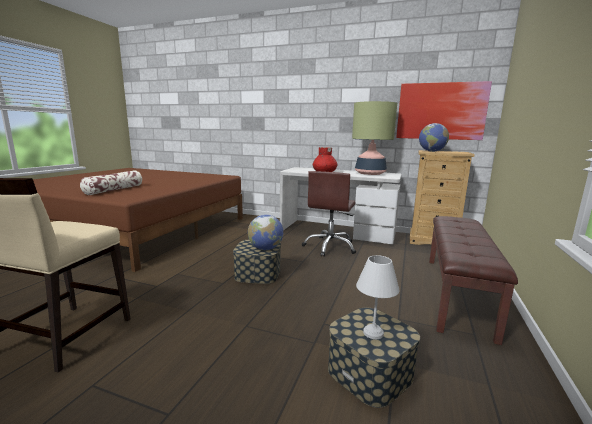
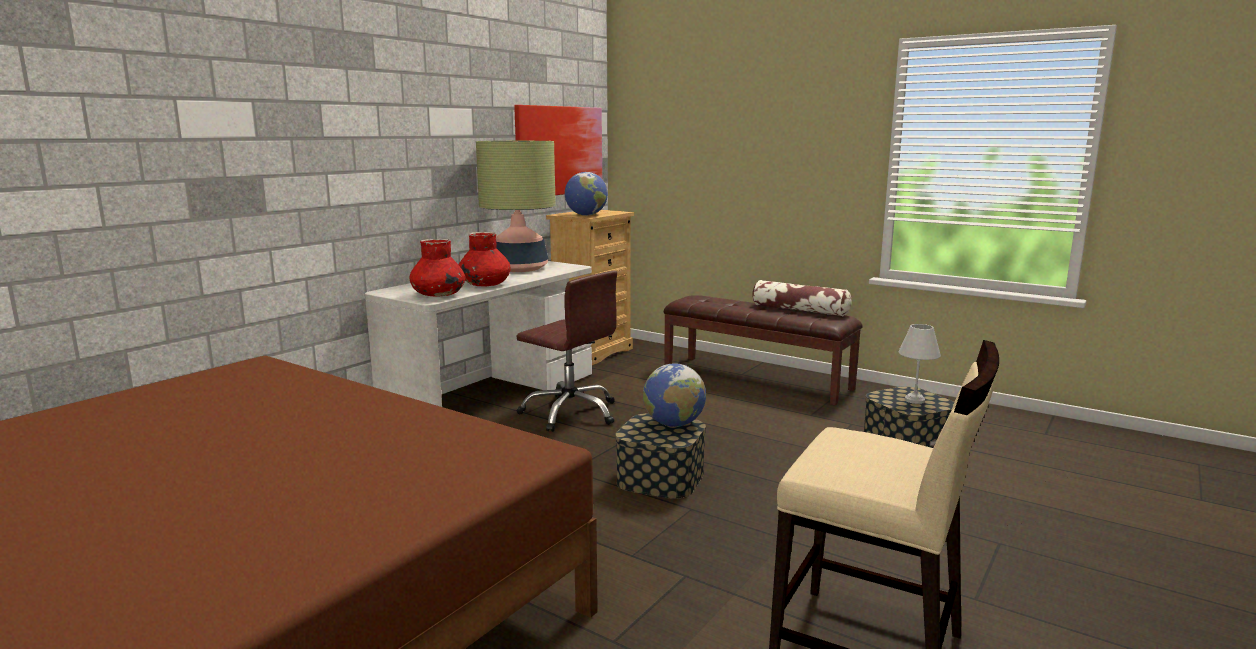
camera: 75 degrees left, 0 degrees up
(114, 190) = (362, 483): pillow -> pillow (799, 310)
(297, 170) = (438, 295): none -> red vase

